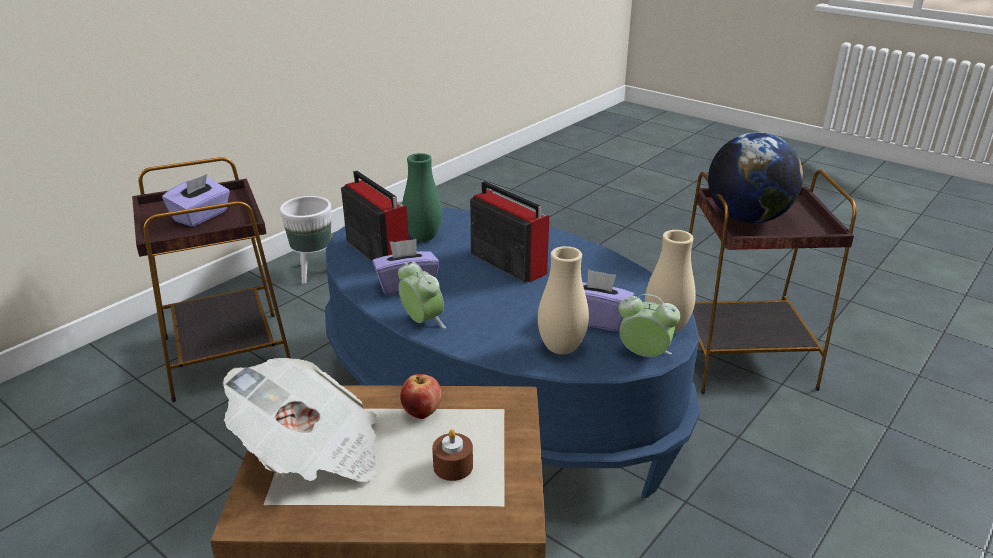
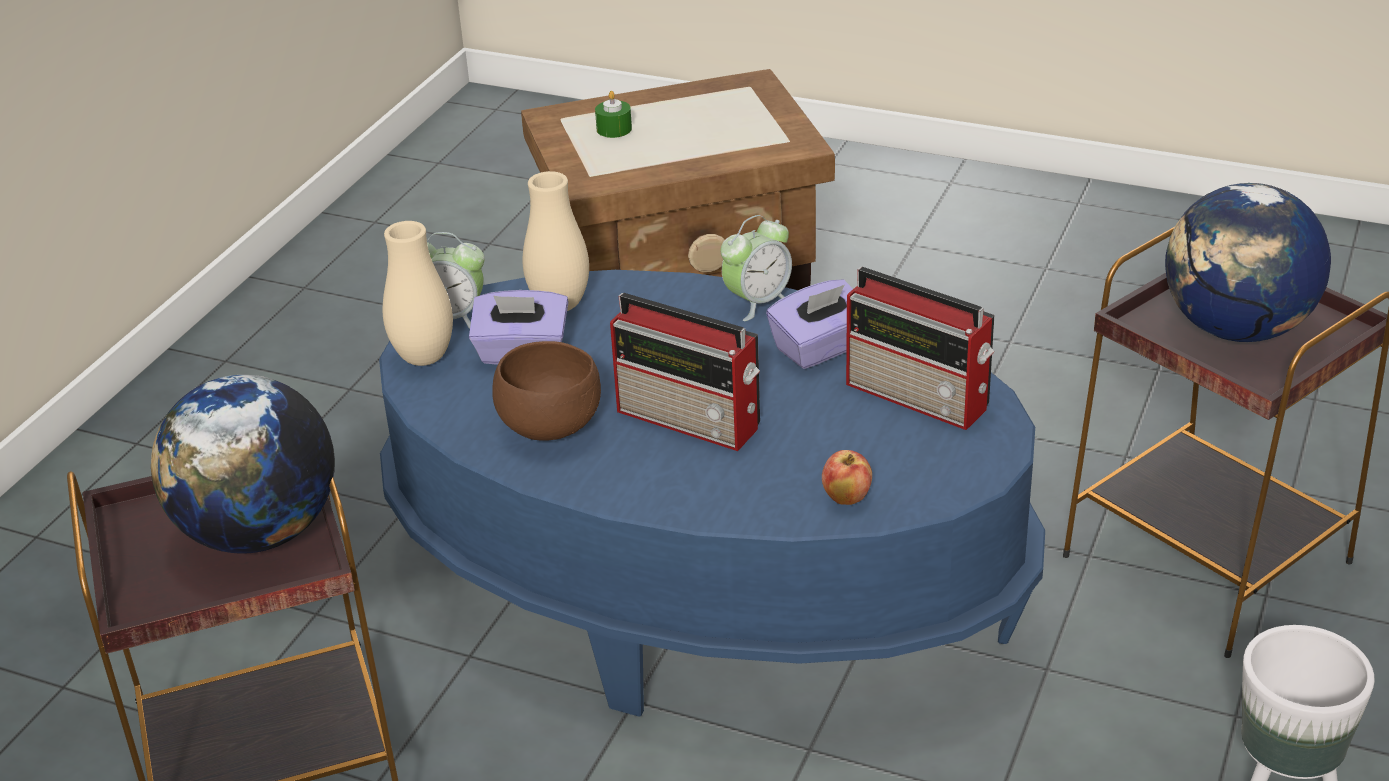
camera: 165 degrees right, 5 degrees up
(201, 216) = (1236, 329): purple tissue box -> globe
(312, 452) = (743, 116): newspaper -> none
(421, 412) = (666, 155): apple -> apple (846, 498)
(422, 321) = (757, 302): alarm clock -> alarm clock turned 75 degrees counterclockwise
(423, 238) = (866, 441): green vase -> none
(453, 466) = (614, 129): brown candle -> green candle
(587, 273) = (552, 427): none -> brown bowl

